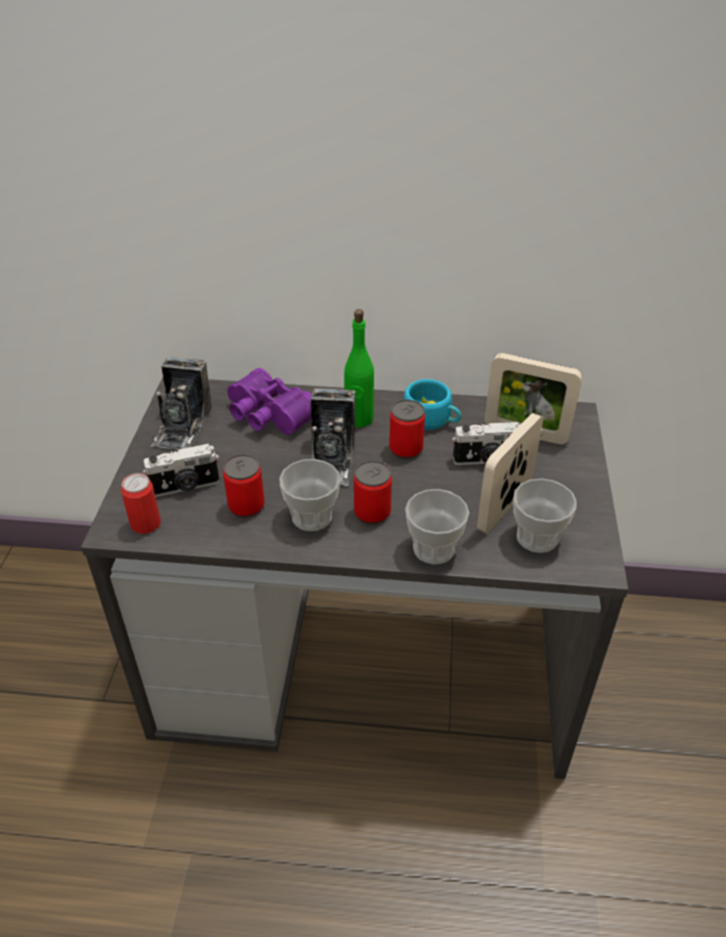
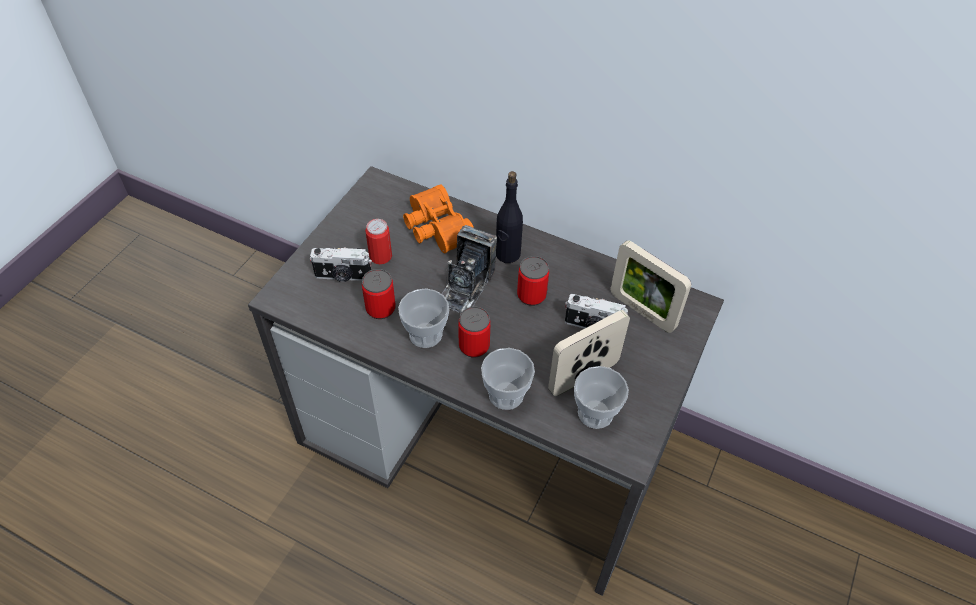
camera: 20 degrees right, 10 degrees up
(146, 524) = (300, 300): can -> can (380, 256)
(183, 426) = (365, 219): camera -> none
(267, 416) = (435, 229): purple binoculars -> orange binoculars
(359, 419) = (507, 254): green bottle -> black bottle
(432, 419) = (568, 273): turquoise cup -> none

